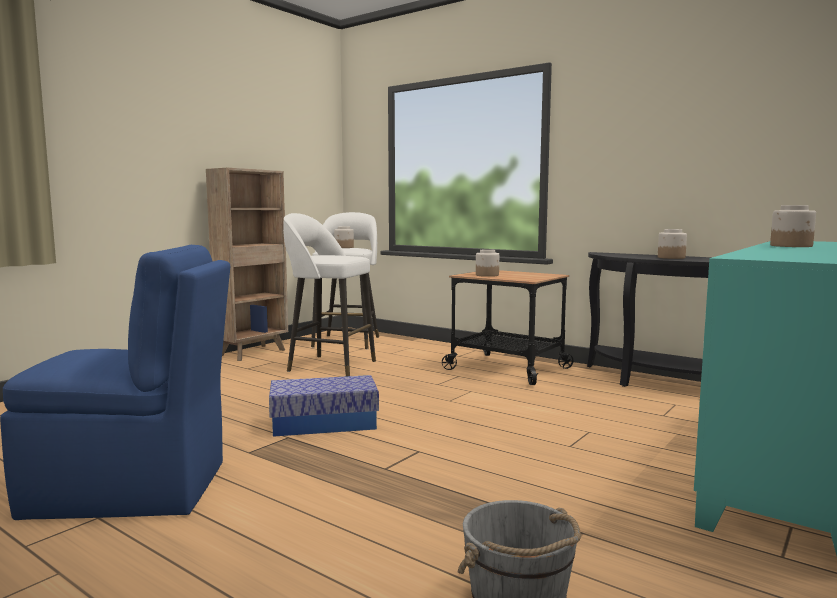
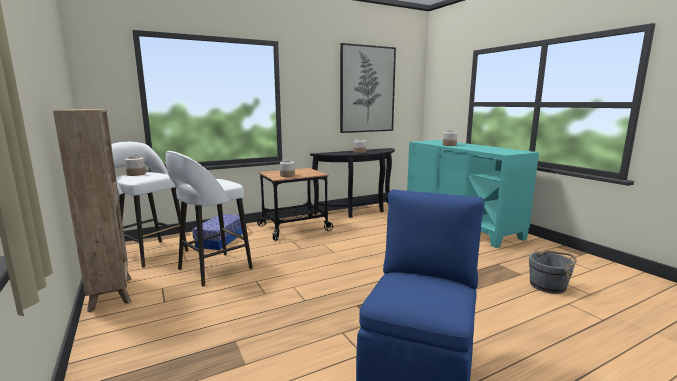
camera: 65 degrees left, 5 degrees up
(324, 423) = (341, 290): storage box -> storage box (220, 240)
(739, 124) = (367, 89): none -> picture

